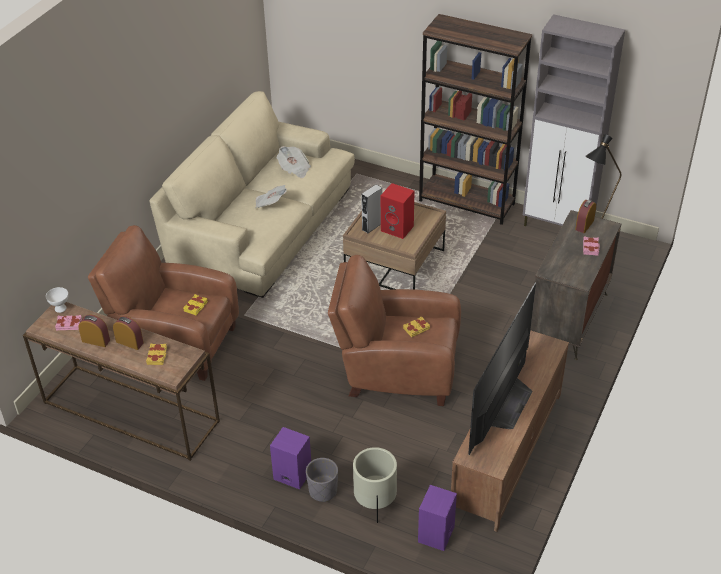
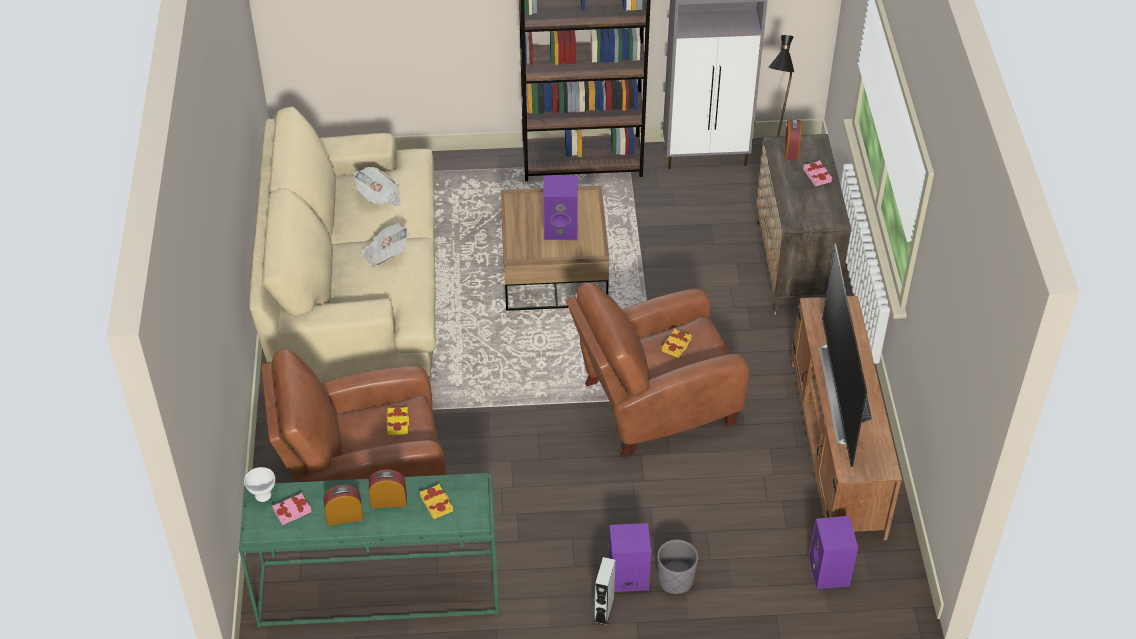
camera: 30 degrees left, 5 degrees up
(129, 412) = (377, 590): brown console table -> green console table
(372, 226) = (529, 237): grey speaker -> grey speaker (604, 610)
(375, 504) = (743, 569): beige planter -> none
(398, 228) = (561, 228): red speaker -> purple speaker

